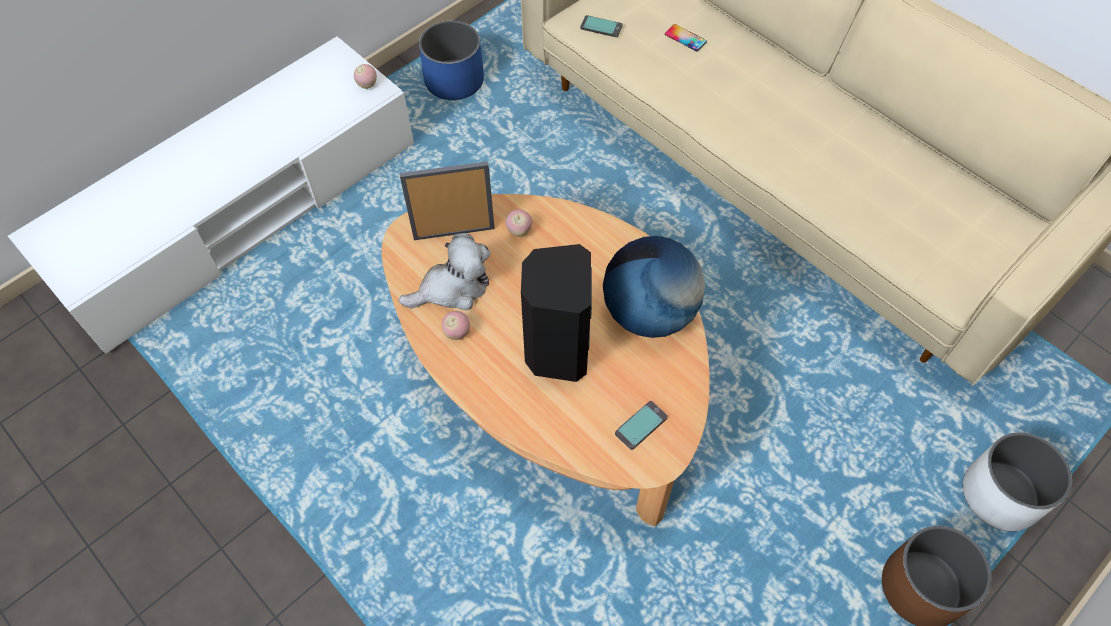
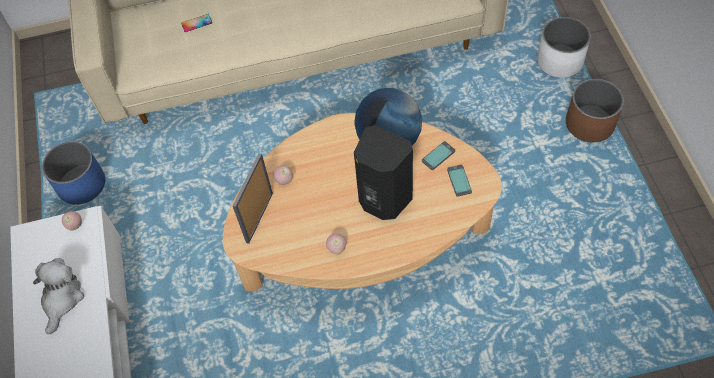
camera: 55 degrees left, 0 degrees up
(452, 288) = (302, 236): plush toy -> plush toy (62, 299)
(601, 27) = (150, 61): phone -> phone (438, 156)

